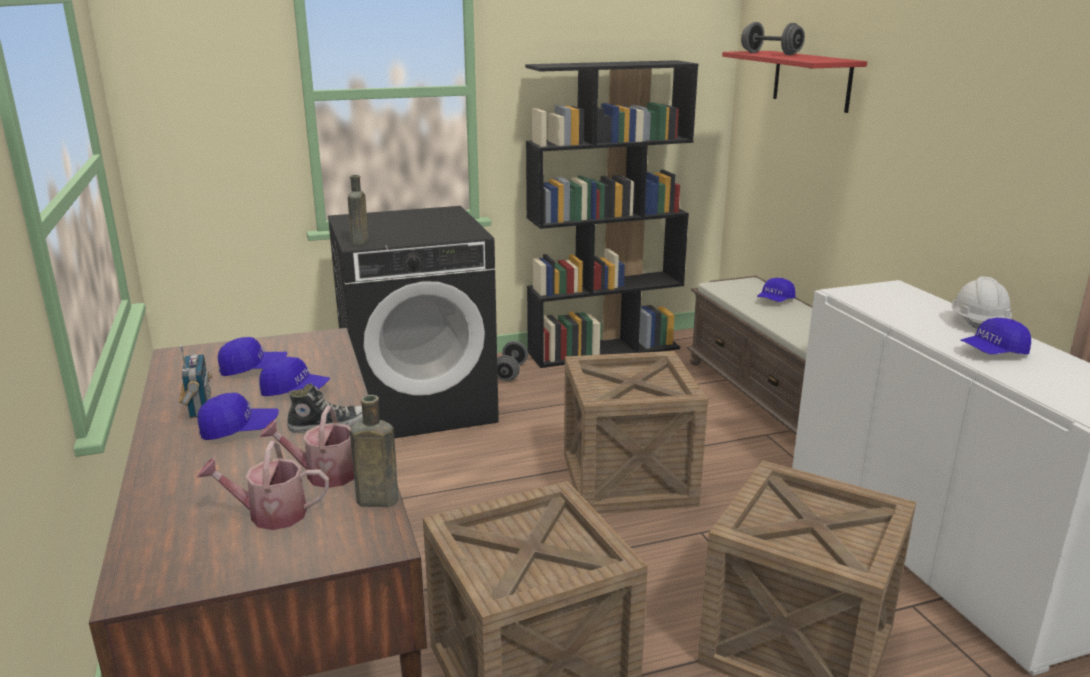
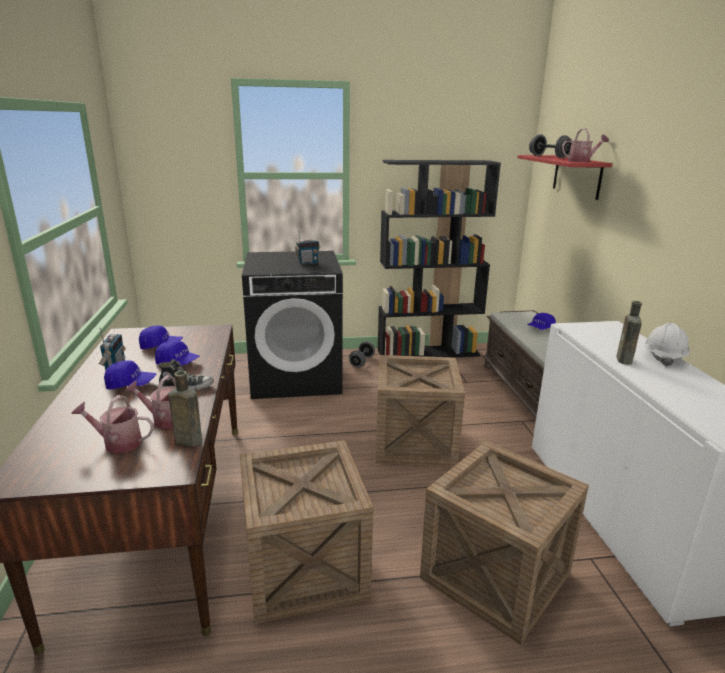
camera: 10 degrees right, 0 degrees up
(359, 242) = (255, 270): brown bottle -> brown bottle (624, 360)
(433, 226) = (308, 263): none -> radio
(825, 59) = (582, 161): none -> watering can
(993, 352) = (666, 380): blue cap -> none

